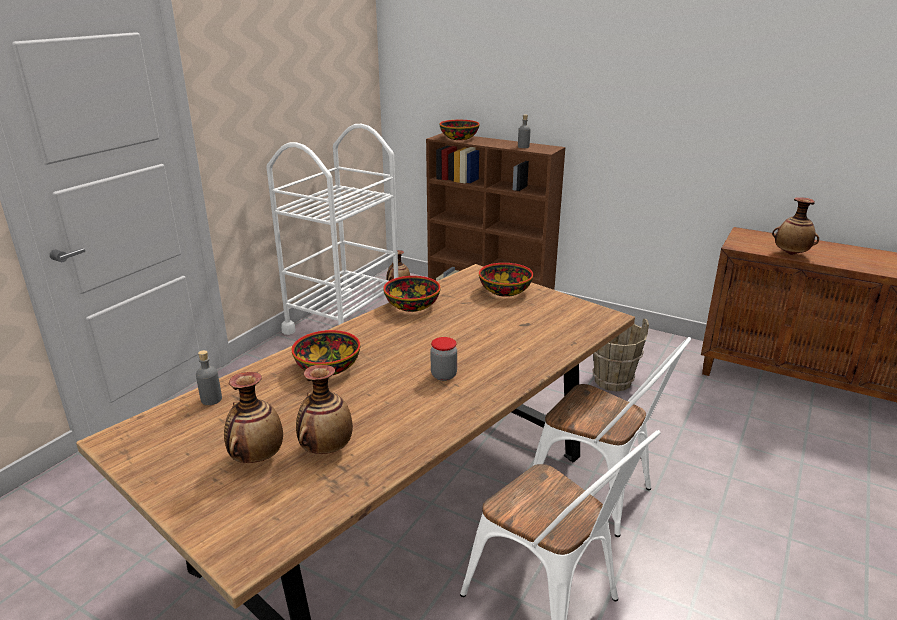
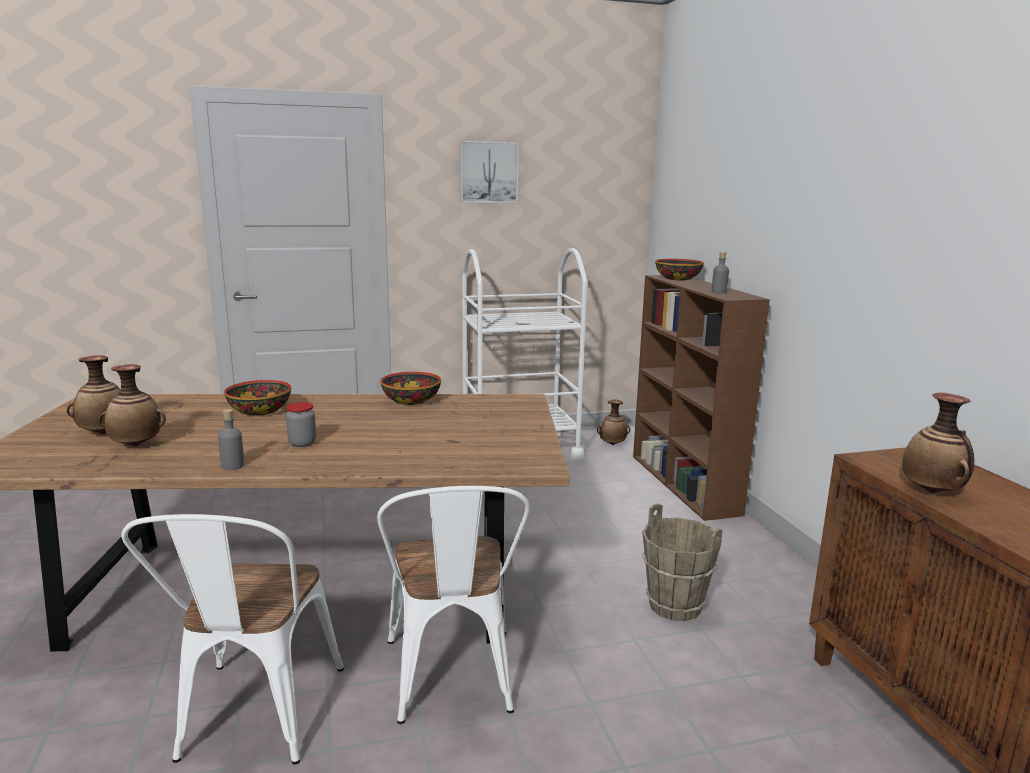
camera: 45 degrees right, 10 degrees down
(211, 399) = (169, 401): grey bottle -> grey bottle (232, 465)
(269, 56) = (488, 172): none -> picture
(504, 291) = (507, 417): bowl -> none

